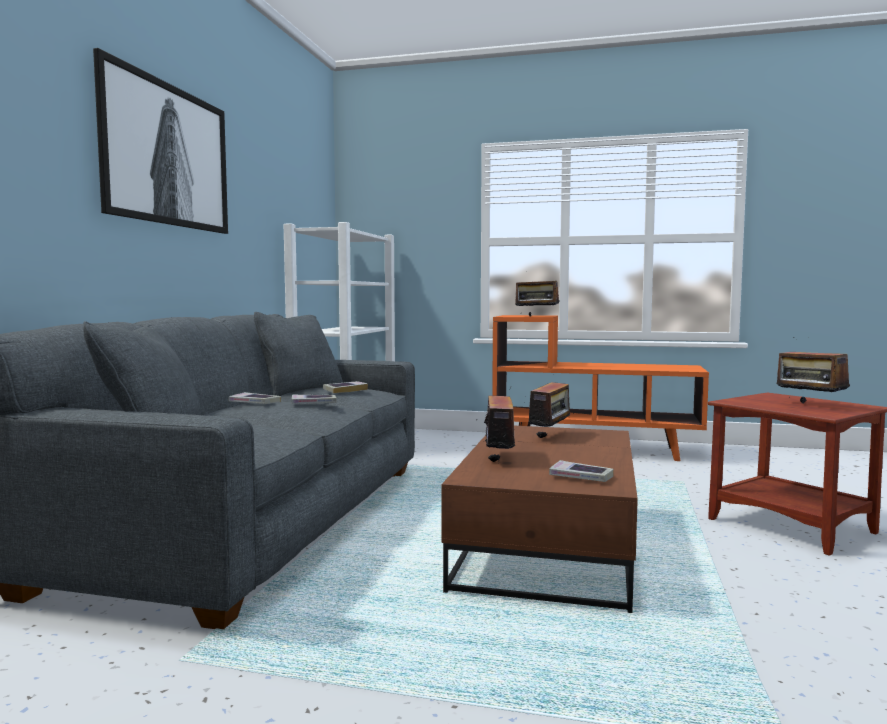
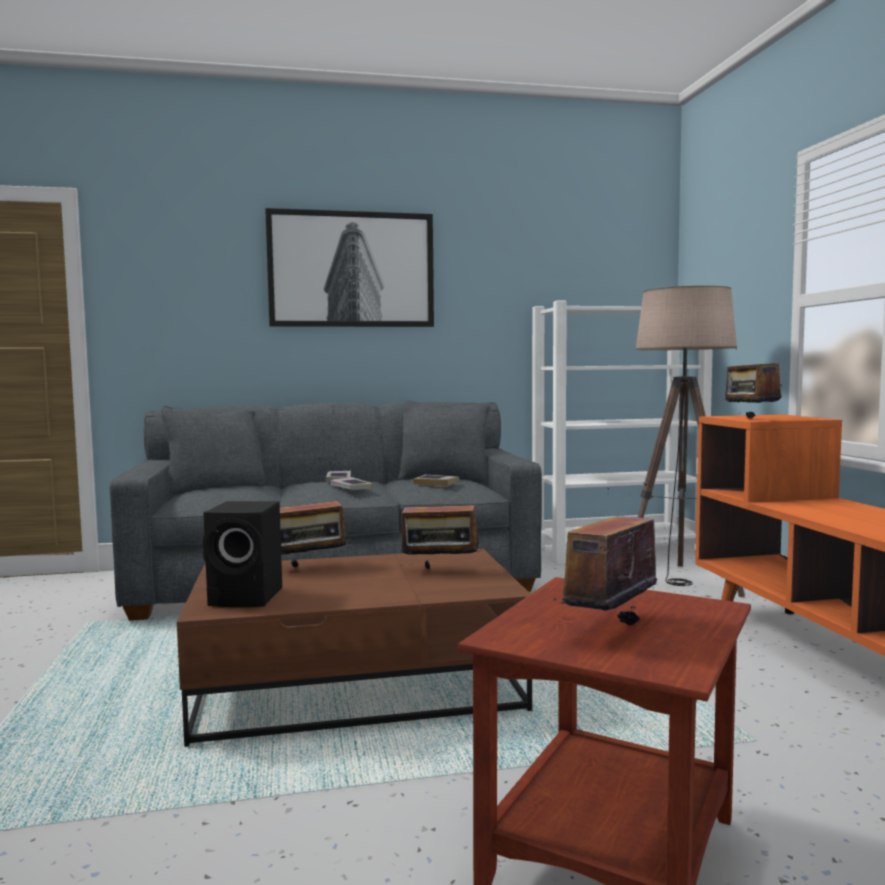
camera: 65 degrees right, 0 degrees up
(440, 443) = (680, 582): none -> floor lamp
(581, 477) = (248, 597): book -> black speaker

